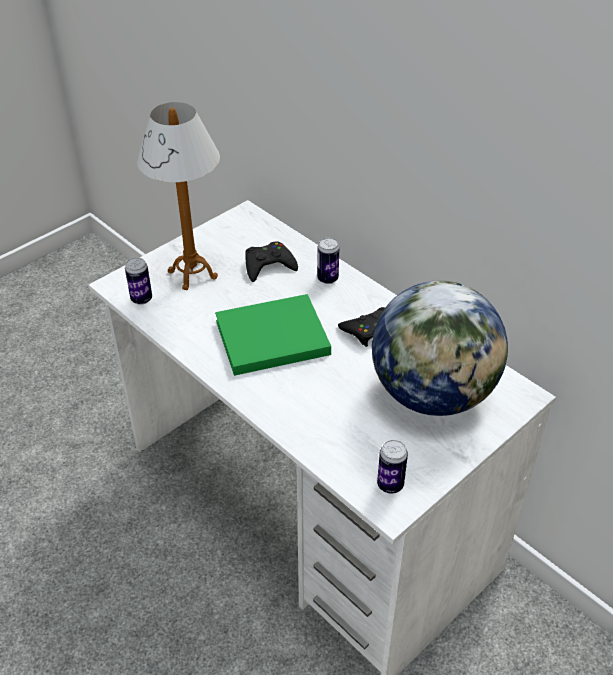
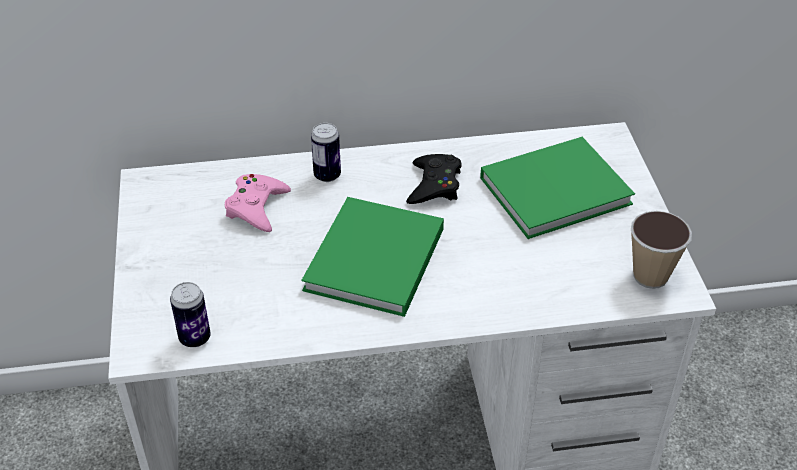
camera: 55 degrees left, 0 degrees up
(193, 275) = (202, 274): table lamp -> none
(268, 266) = (257, 207): black game controller -> pink game controller
(390, 485) = (650, 276): can -> cup
(433, 394) = (559, 190): globe -> green book

